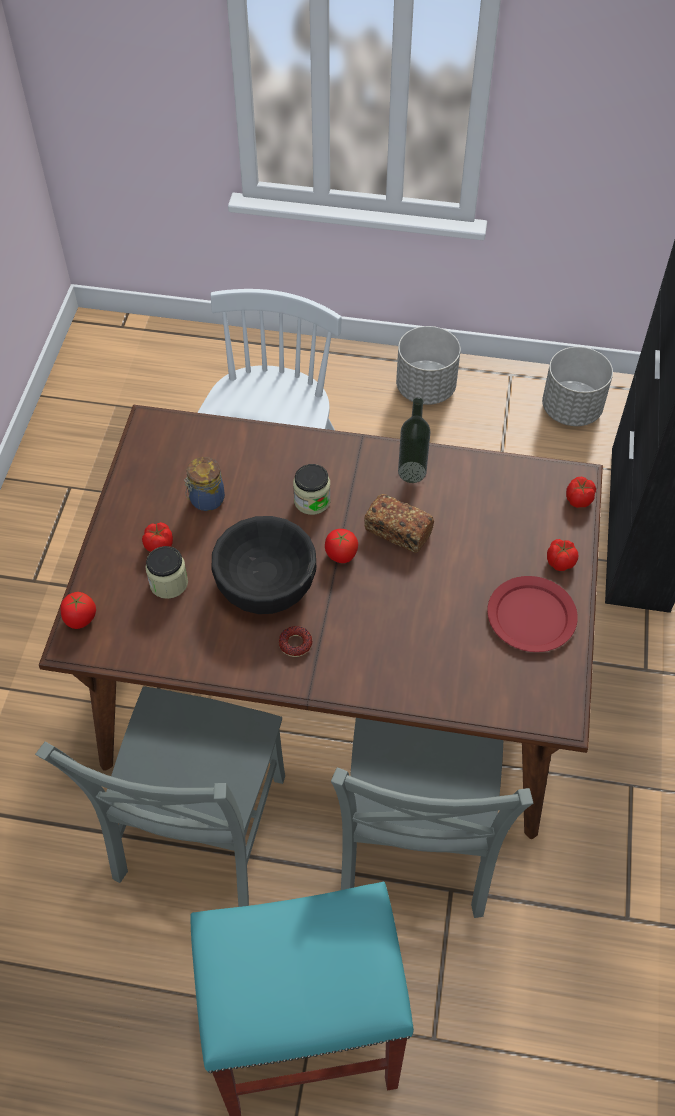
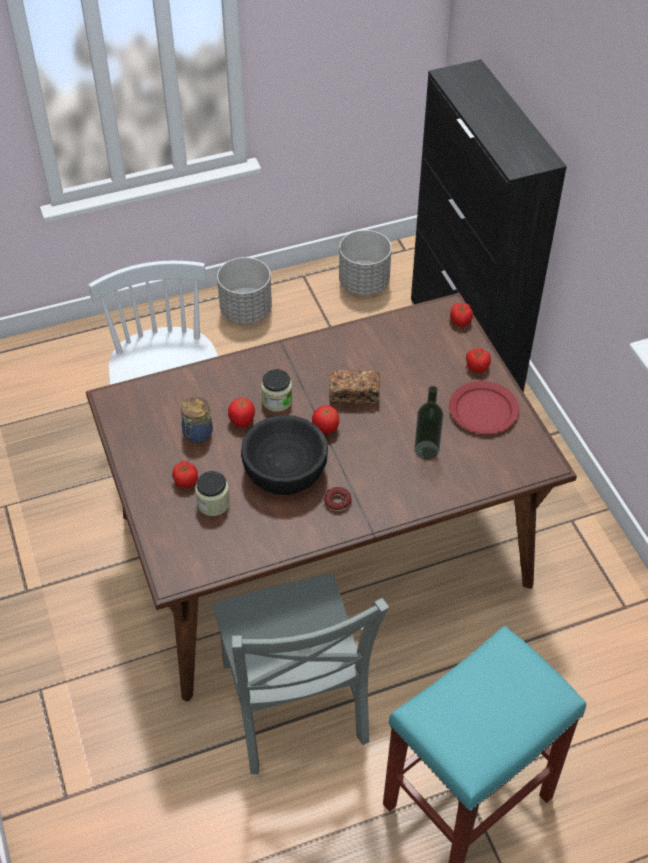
camera: 30 degrees left, 5 degrees down
(80, 619) = (165, 559): tomato -> tomato (242, 421)
(412, 472) = (334, 351): bottle -> bottle (426, 449)
(415, 845) = (456, 634): grey chair -> none

